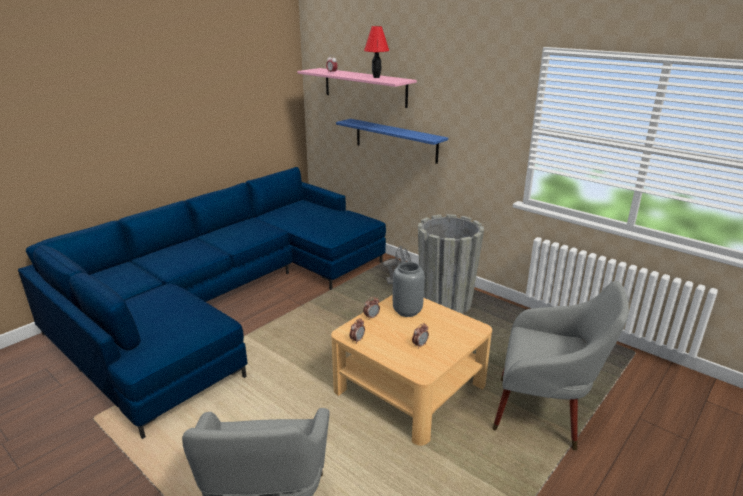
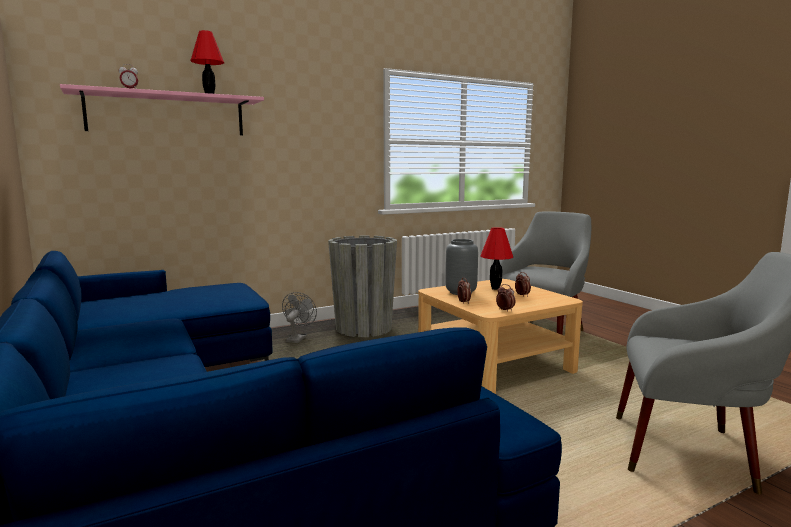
camera: 70 degrees left, 15 degrees down
(395, 140) = (228, 178): blue shelf -> none
(438, 327) = (495, 288): none -> red table lamp

